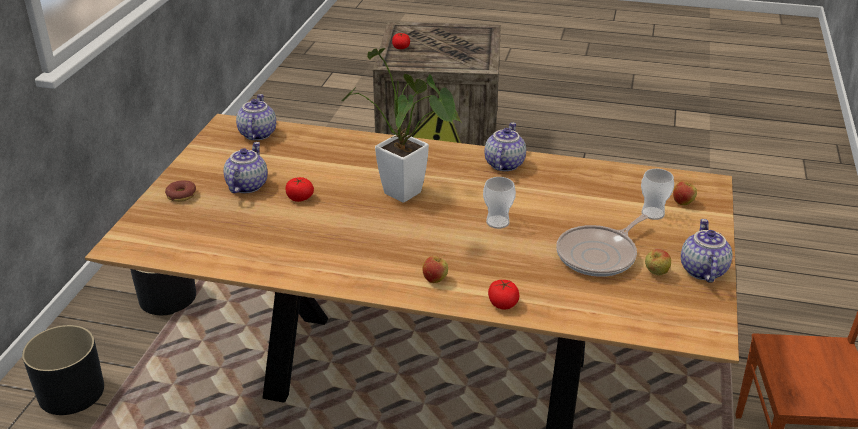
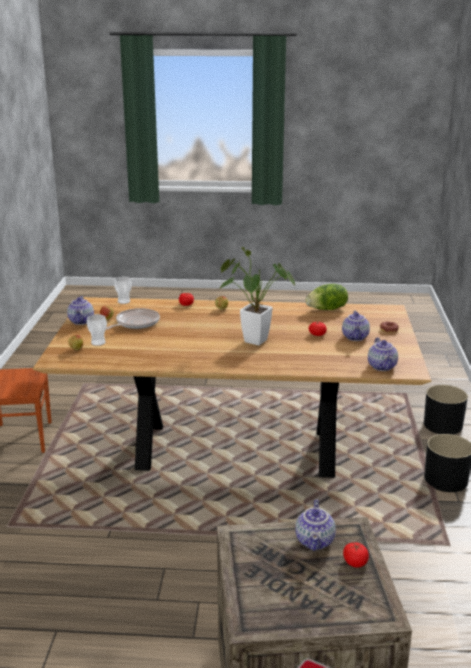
camera: 170 degrees right, 10 degrees down
(236, 257) = (327, 309): none -> lettuce
(497, 222) = (193, 332): cup -> cup (124, 301)
(503, 164) = (194, 362): teapot -> teapot (315, 541)

